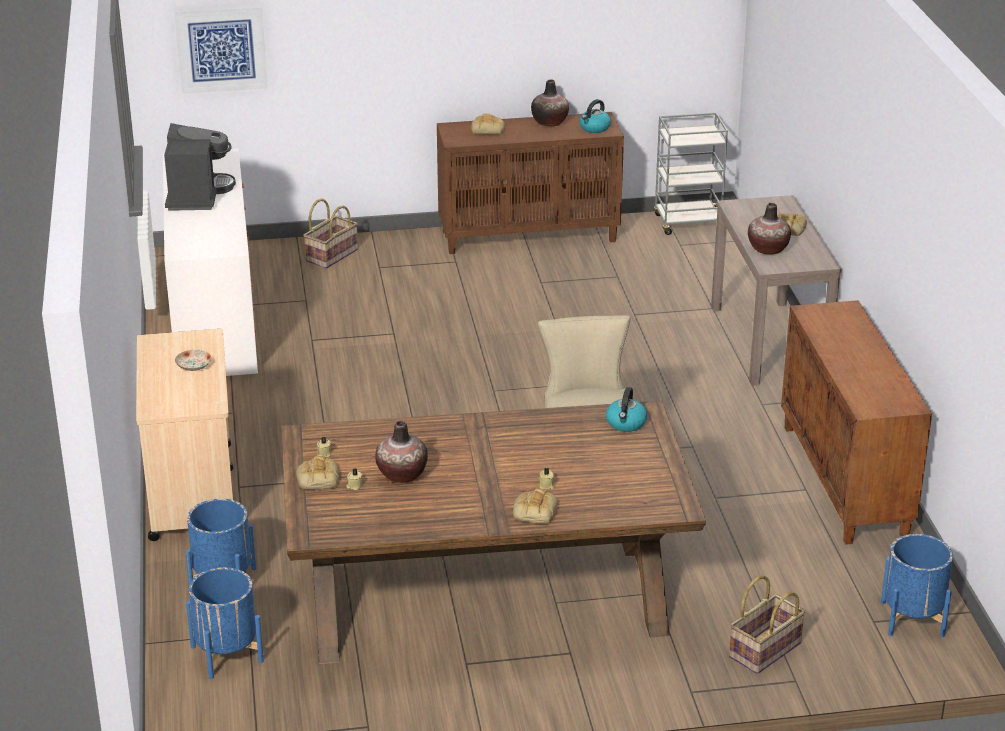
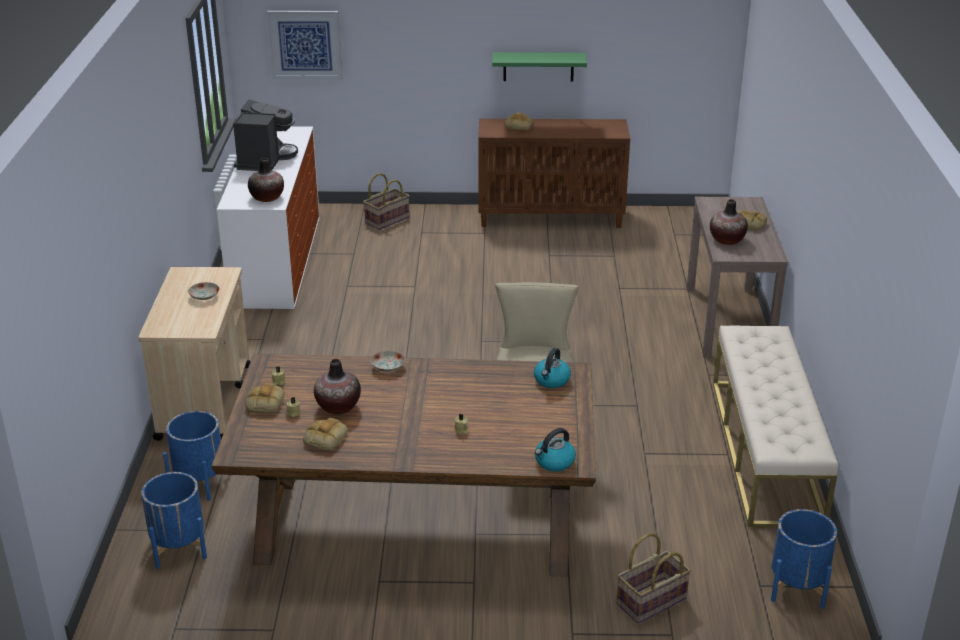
camera: 10 degrees right, 0 degrees up
(440, 426) = (387, 367): none -> plate
(505, 56) = (538, 66): none -> green shelf
(534, 511) = (442, 452): bread -> bread (325, 438)
(550, 122) = (572, 124): vase -> vase (267, 197)
(594, 128) = (607, 131): kettle -> kettle (554, 462)
(688, 223) = (686, 217): grey cart -> none
(845, 481) = (766, 450): brown cabinet -> beige bench

